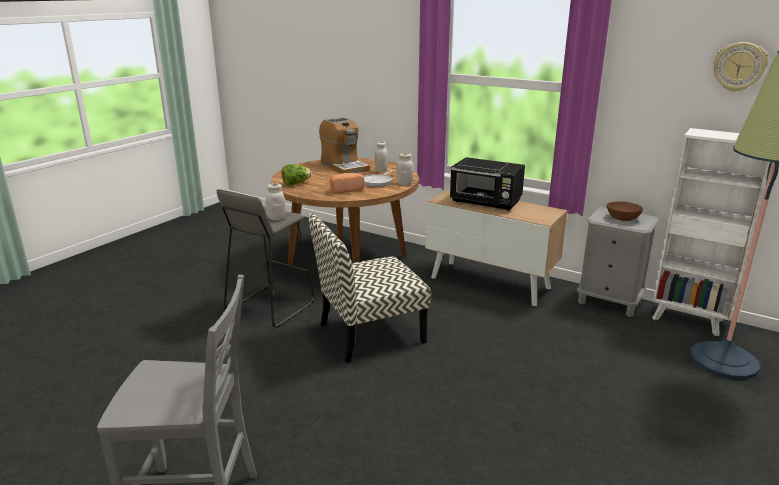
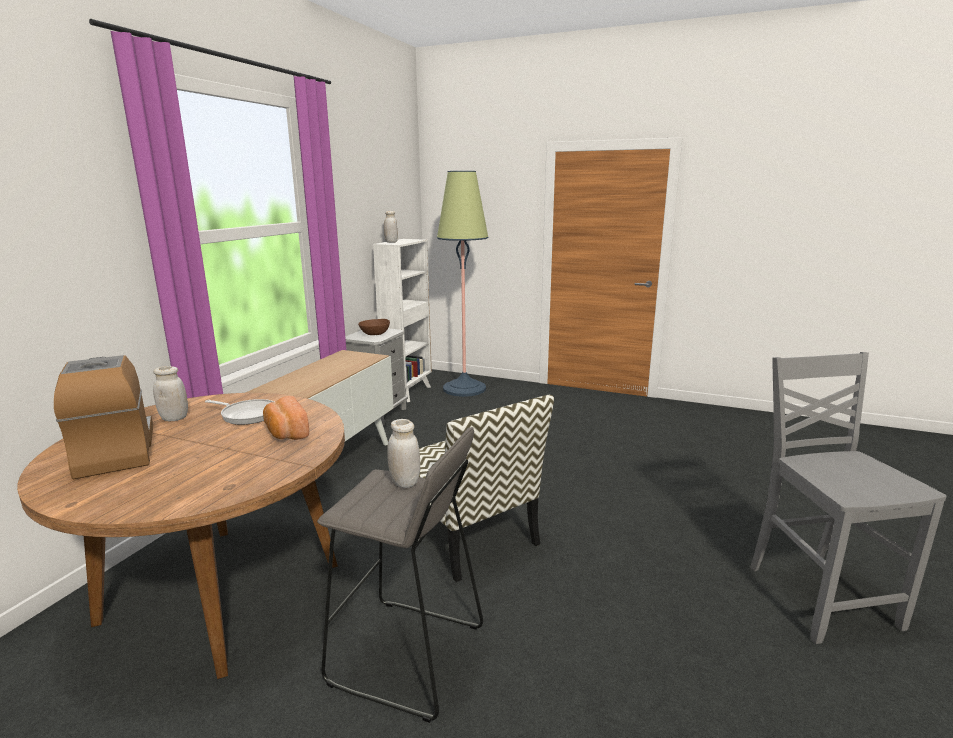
camera: 100 degrees left, 5 degrees down
(296, 184) = (225, 481): lettuce -> none
(344, 166) = (116, 451): coffee machine -> coffee machine turned 75 degrees counterclockwise
(404, 184) = (266, 398): white jar -> white jar (391, 242)
(486, 202) = (310, 376): black microwave -> none
(739, 67) = (380, 191): wall clock -> none

